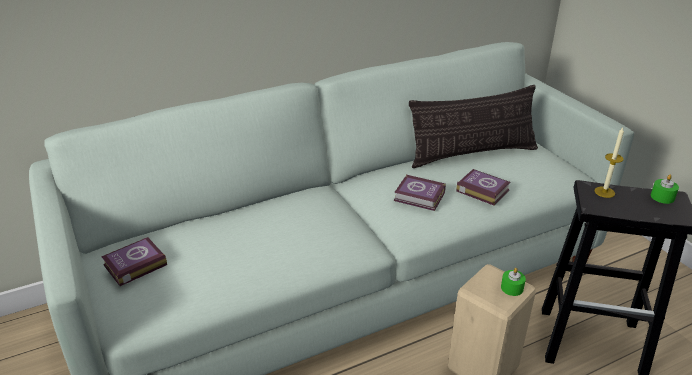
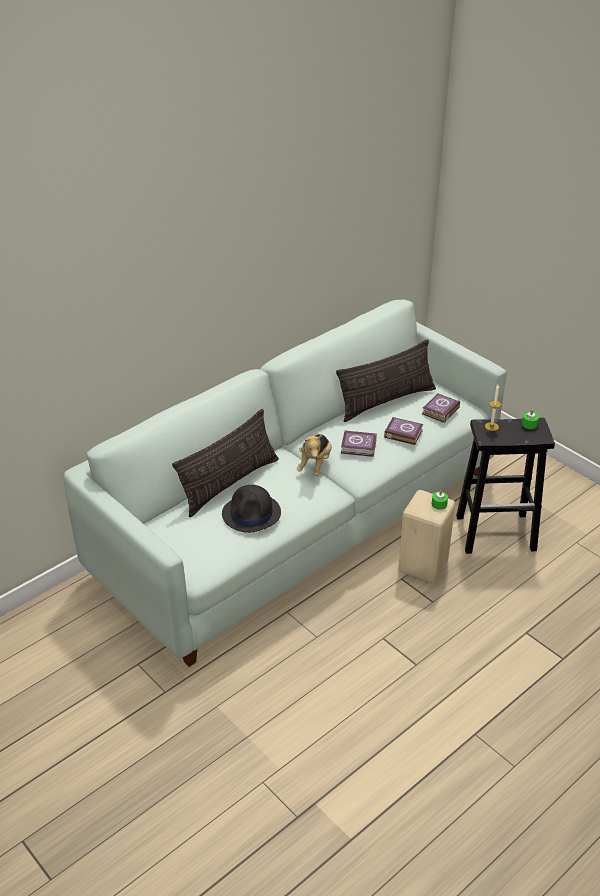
camera: 15 degrees left, 5 degrees up
(133, 265) = (176, 535): book -> book (439, 411)
(240, 214) = (229, 483): none -> pillow
(245, 254) = (252, 514): none -> black hat
(357, 209) = (315, 465): none -> plush toy

